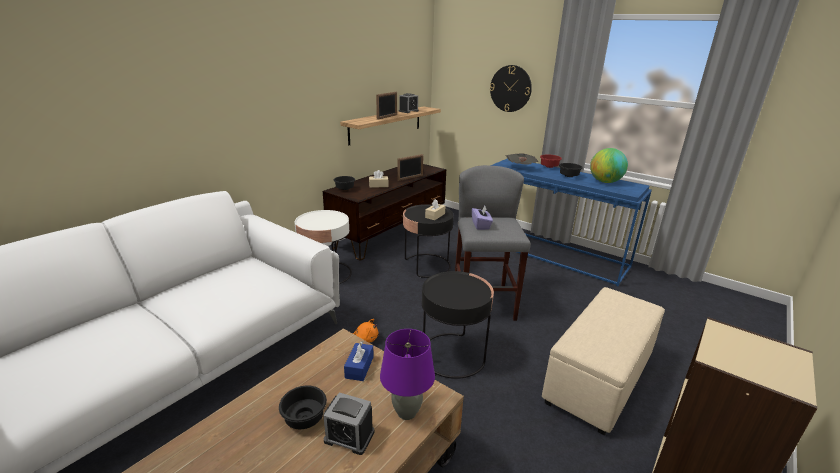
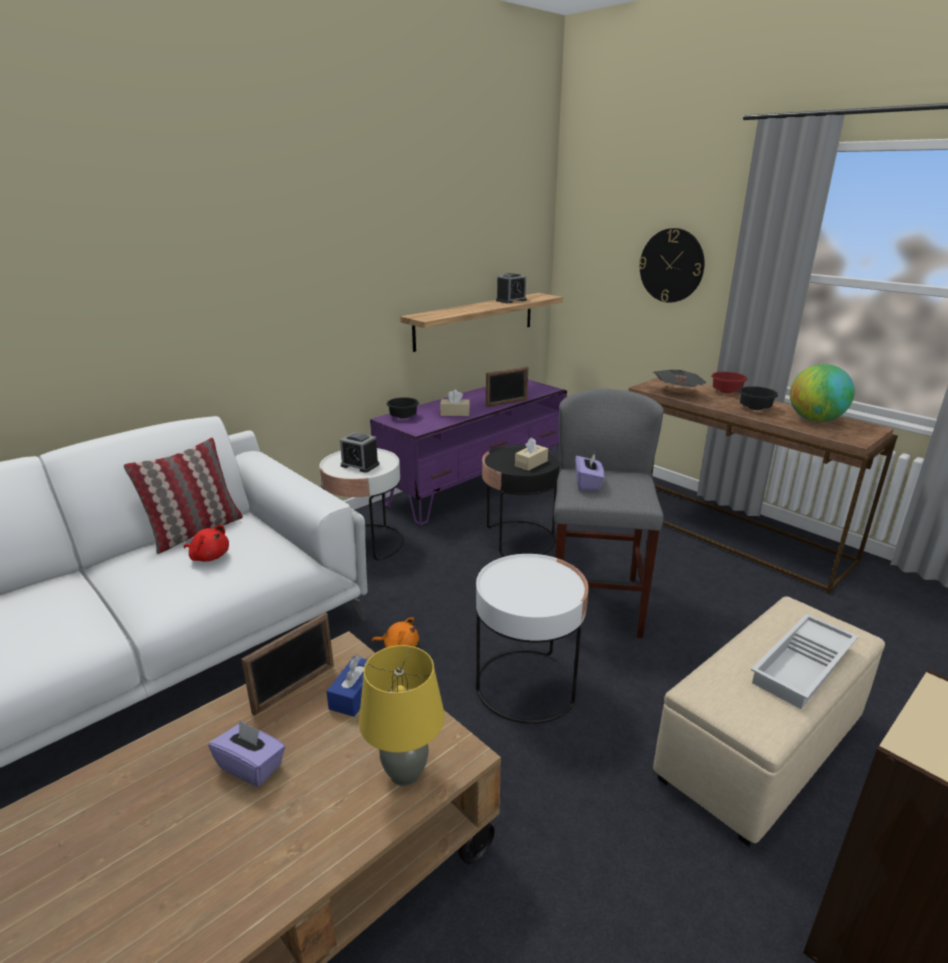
camera: 10 degrees right, 0 degrees up
(218, 271) = (195, 531): none -> pillow
(234, 286) = (209, 556): none -> red plush toy
(303, 419) = (251, 766): black bowl -> purple tissue box
(349, 436) = (309, 801): alarm clock -> alarm clock (360, 465)
(387, 117) = (473, 309): picture frame -> picture frame (295, 689)
(390, 233) = (475, 485): brown tv stand -> purple tv stand
(407, 412) = (405, 774): purple table lamp -> yellow table lamp
(452, 355) = (526, 684): black side table -> white side table
(553, 253) = (728, 532): blue console table -> brown console table
(626, 326) = (804, 667): none -> white tray

